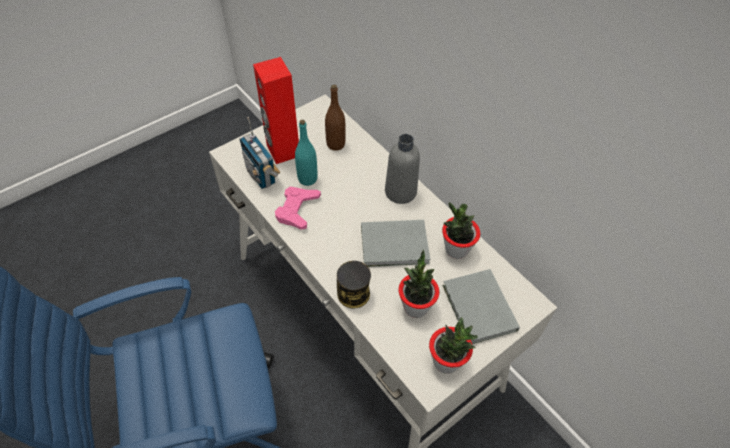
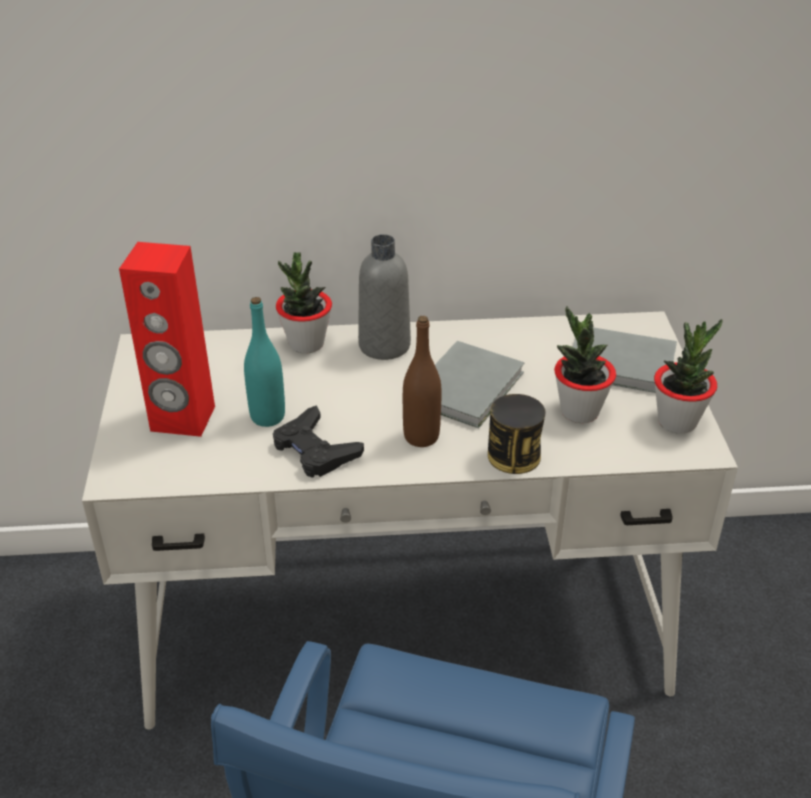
camera: 55 degrees left, 15 degrees down
(262, 176) = (208, 460): radio -> none
(297, 210) = (315, 450): pink game controller -> black game controller
(335, 144) = (233, 364): brown bottle -> brown bottle (421, 437)
(456, 249) = (521, 343): potted plant -> potted plant (306, 344)

